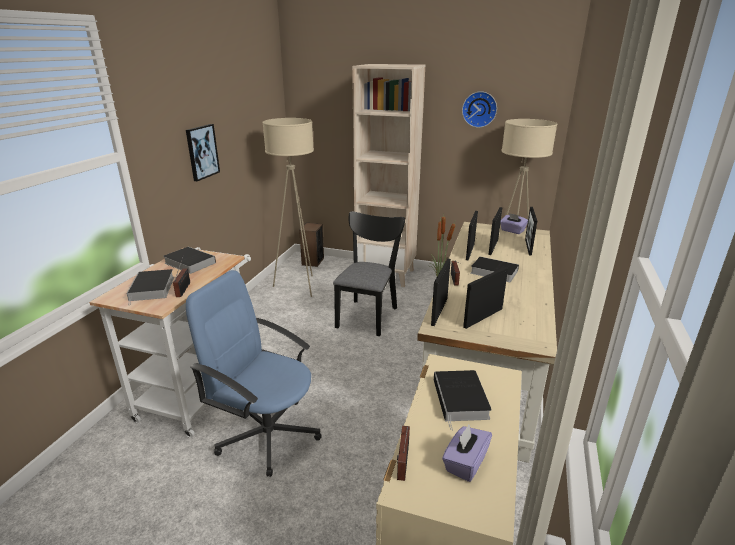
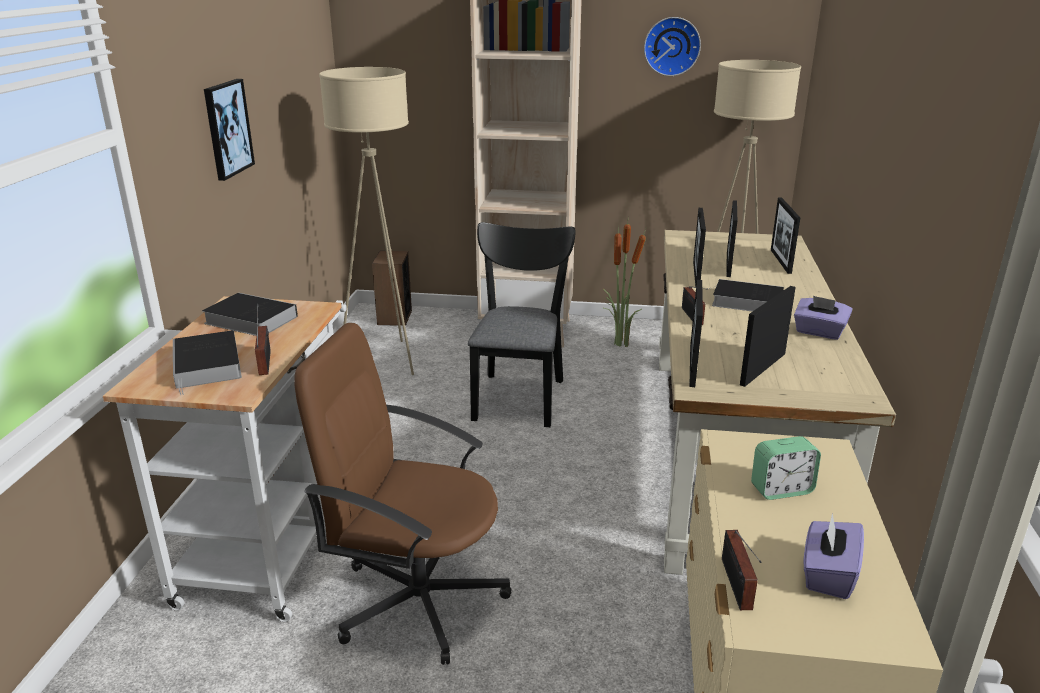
camera: 10 degrees left, 0 degrees up
(267, 433) = (417, 599): blue office chair -> brown office chair
(461, 400) = (781, 489): book -> alarm clock
(512, 231) = (746, 239): purple tissue box -> purple tissue box (819, 332)

